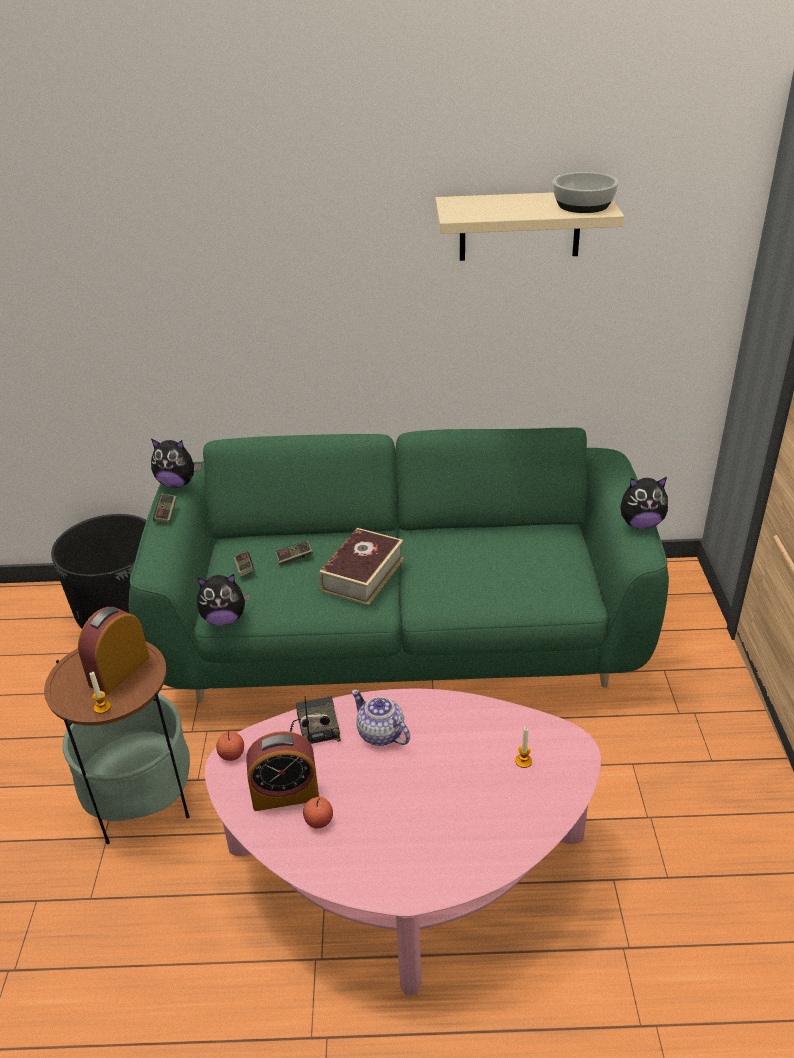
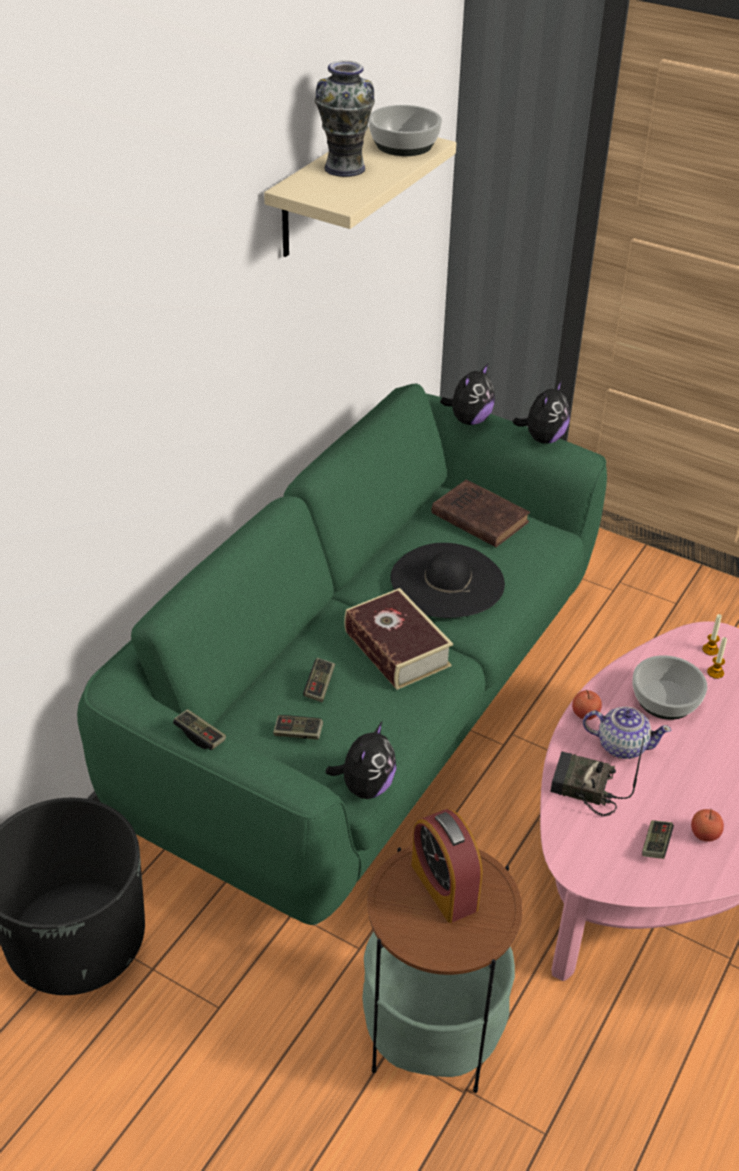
camera: 60 degrees left, 5 degrees up
(102, 707) = (497, 921): candle -> candle (710, 650)
(177, 483) = (137, 704): plush toy -> plush toy (469, 420)
(232, 754) = (574, 865): apple -> apple (585, 714)
(285, 794) = (656, 845): alarm clock -> game controller
(381, 734) = (621, 745): teapot -> teapot turned 150 degrees counterclockwise
(457, 567) = (447, 581): none -> black hat
(459, 741) = (665, 699): none -> bowl
(510, 202) = (344, 168): none -> vase
(548, 552) = (477, 517): none -> brown book

